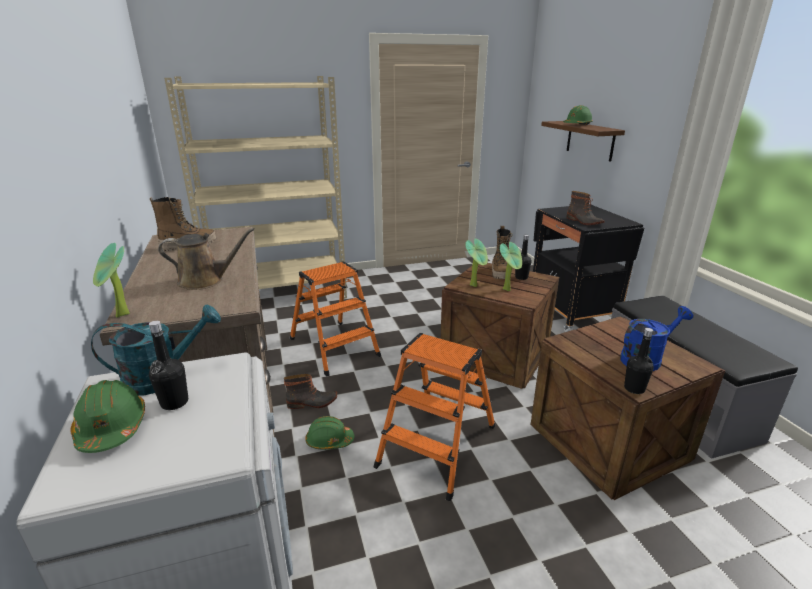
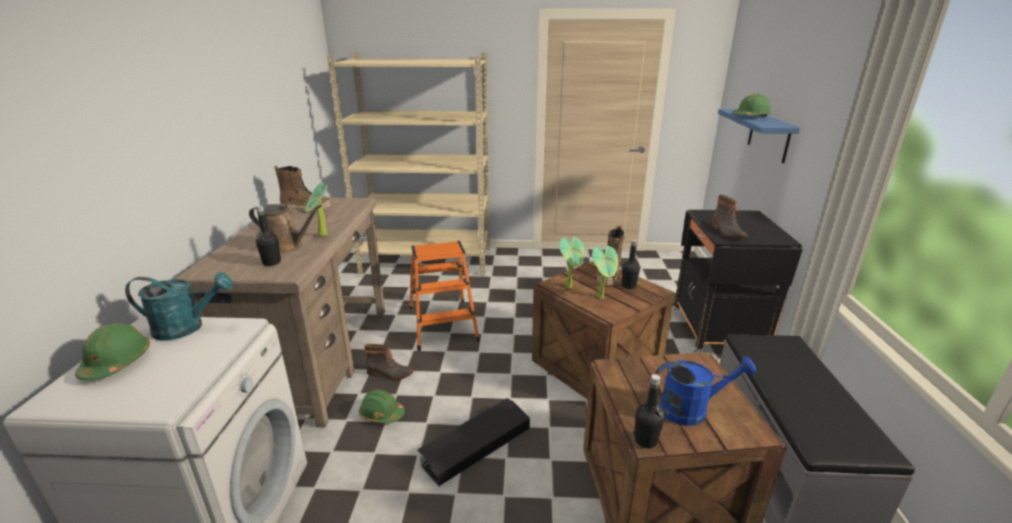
camera: 20 degrees right, 0 degrees up
(122, 316) = (198, 268): potted plant -> potted plant (322, 236)
(174, 402) = (174, 352): black bottle -> black bottle (271, 262)
(437, 445) = (475, 445): orange step ladder -> black storage box
(590, 140) = (769, 135): brown shelf -> blue shelf

